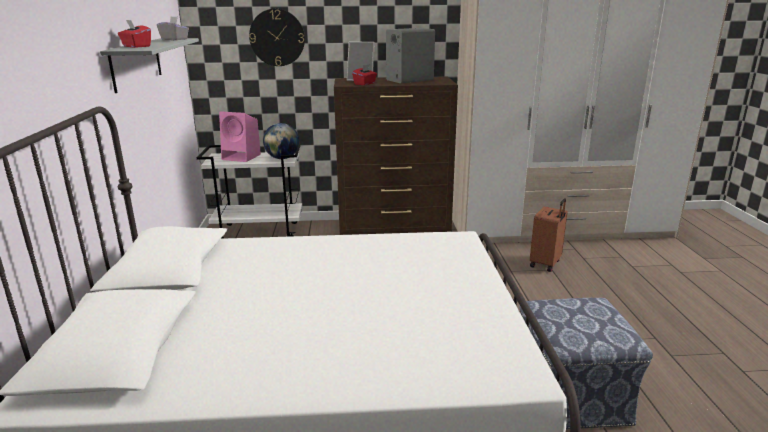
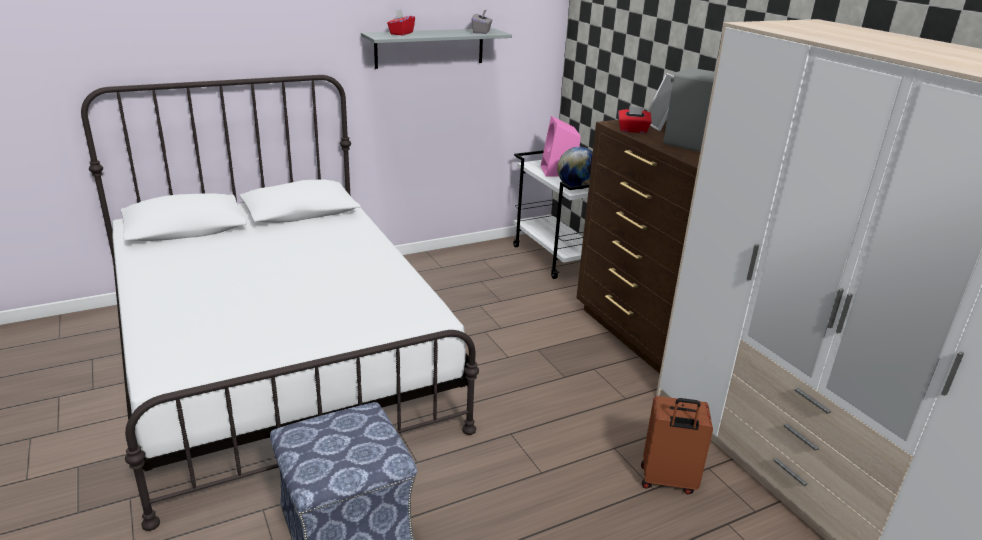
camera: 65 degrees right, 5 degrees up
(277, 37) = (626, 49): wall clock -> none

